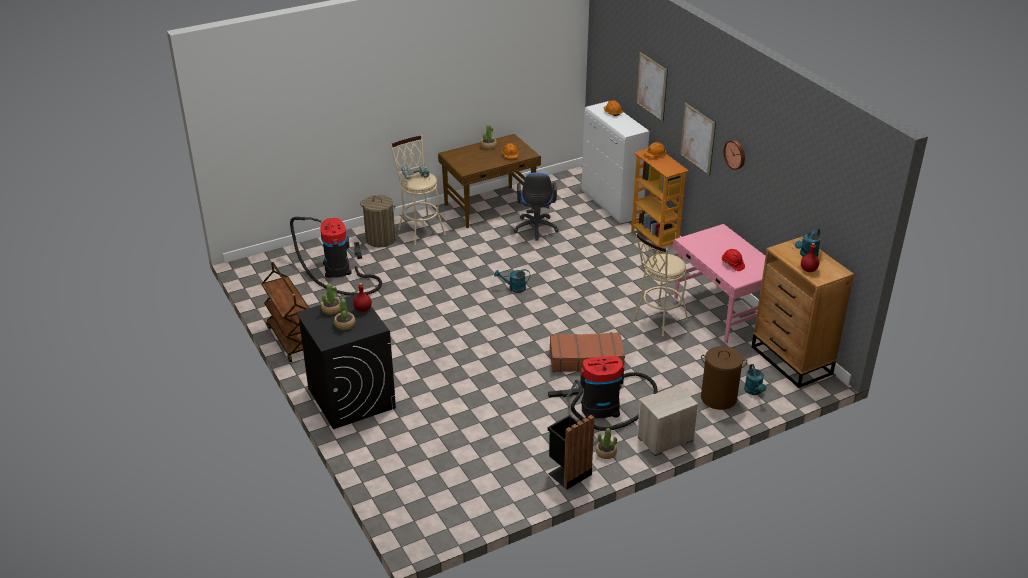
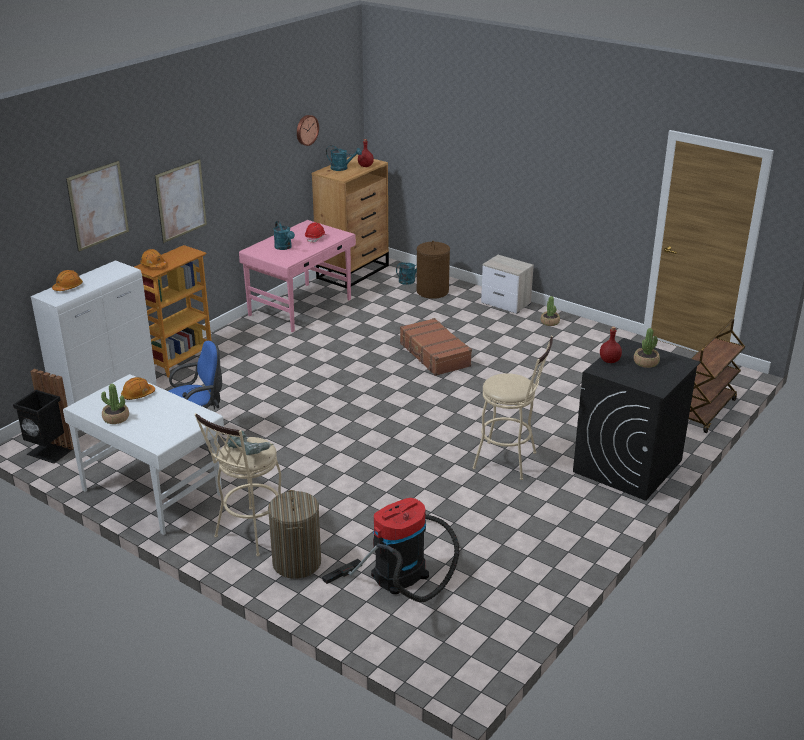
camera: 115 degrees left, 5 degrees down
(291, 340) = (582, 550): brown cart -> brown cart (705, 412)
(331, 309) = (632, 378): potted plant -> none
(490, 207) = (152, 491): brown desk -> white desk
(514, 288) = (343, 422): turquoise watering can -> turquoise watering can (284, 247)
(568, 473) = (591, 332): black trash can -> black trash can (49, 452)
(604, 408) = (495, 333): vacuum cleaner -> none
(657, 321) = (341, 333): beige stool -> beige stool (510, 462)
(735, 154) = (229, 169): wall clock -> wall clock (306, 130)

